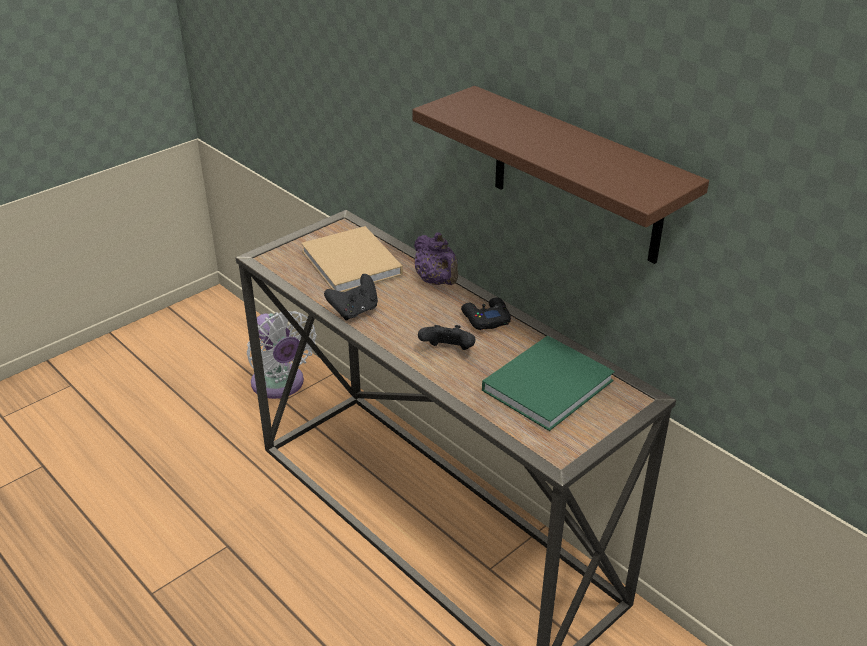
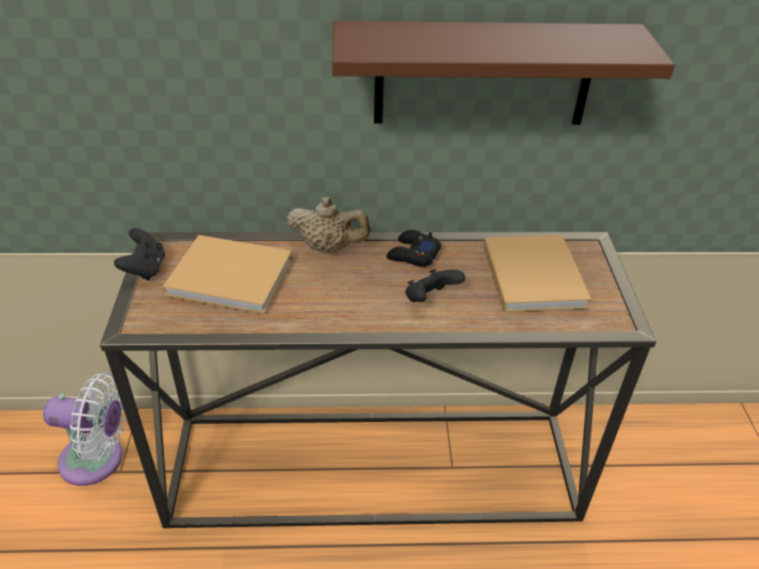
camera: 50 degrees left, 5 degrees up
(355, 311) = (306, 317): black game controller -> black game controller (145, 269)
(437, 281) = (329, 248): purple teapot -> beige teapot
(550, 384) = (532, 273): green book -> beige book

